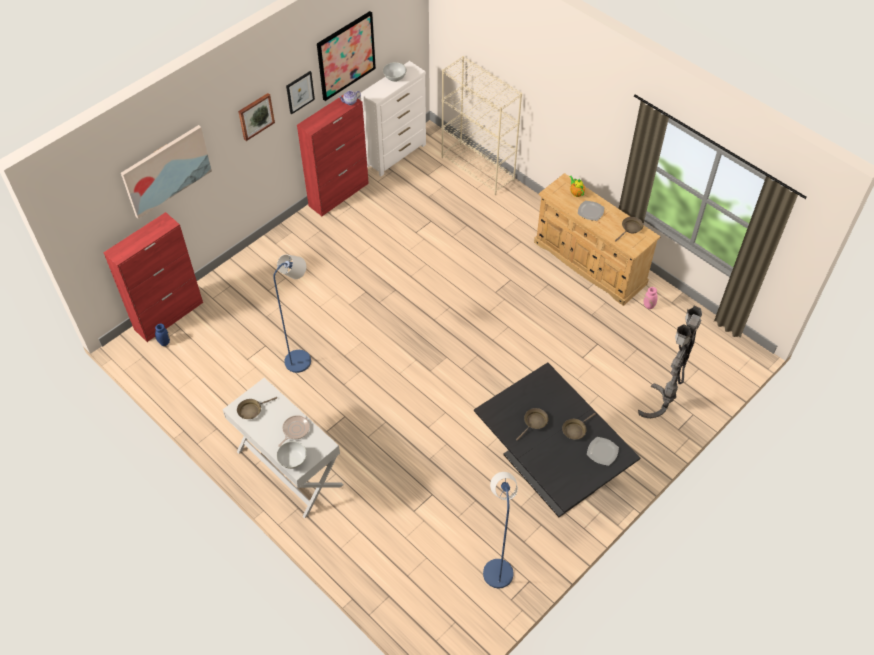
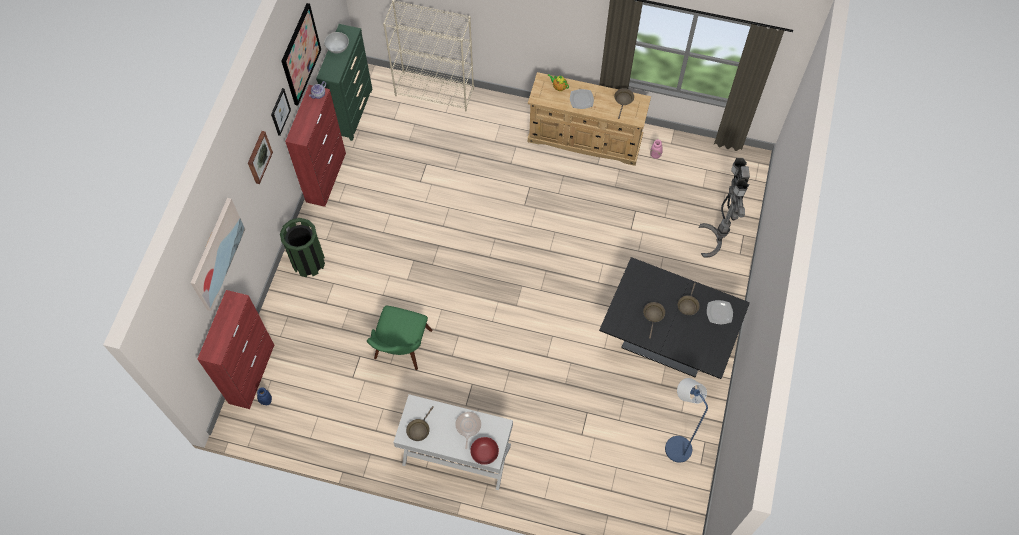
camera: 30 degrees left, 10 degrees up
(277, 252) = (308, 262): none -> green trash can
(293, 460) = (484, 454): white bowl -> red bowl
(302, 358) = (400, 351): blue floor lamp -> green chair
(396, 155) = (352, 112): white dresser -> green dresser

